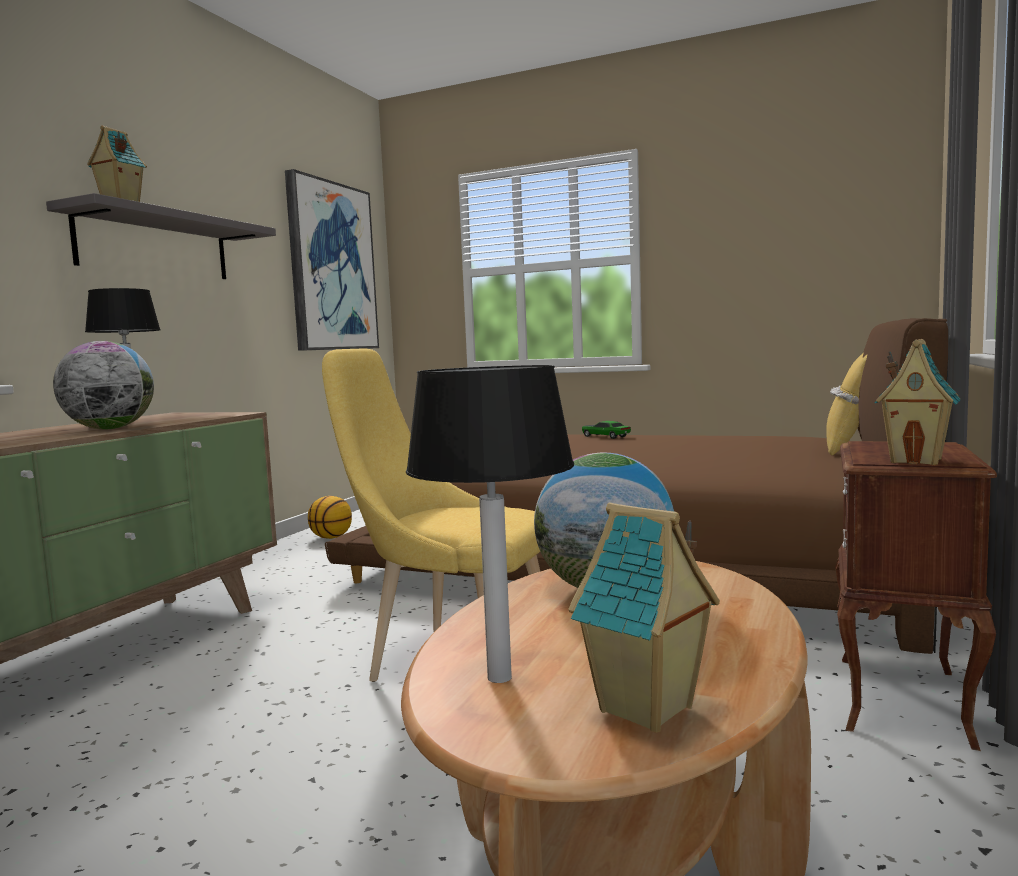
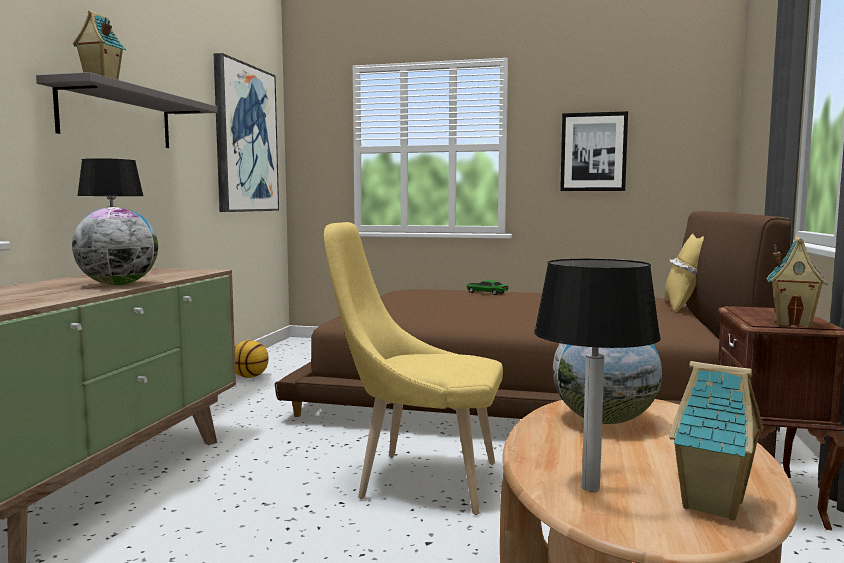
camera: 10 degrees left, 0 degrees up
(747, 257) = (593, 152): none -> picture

